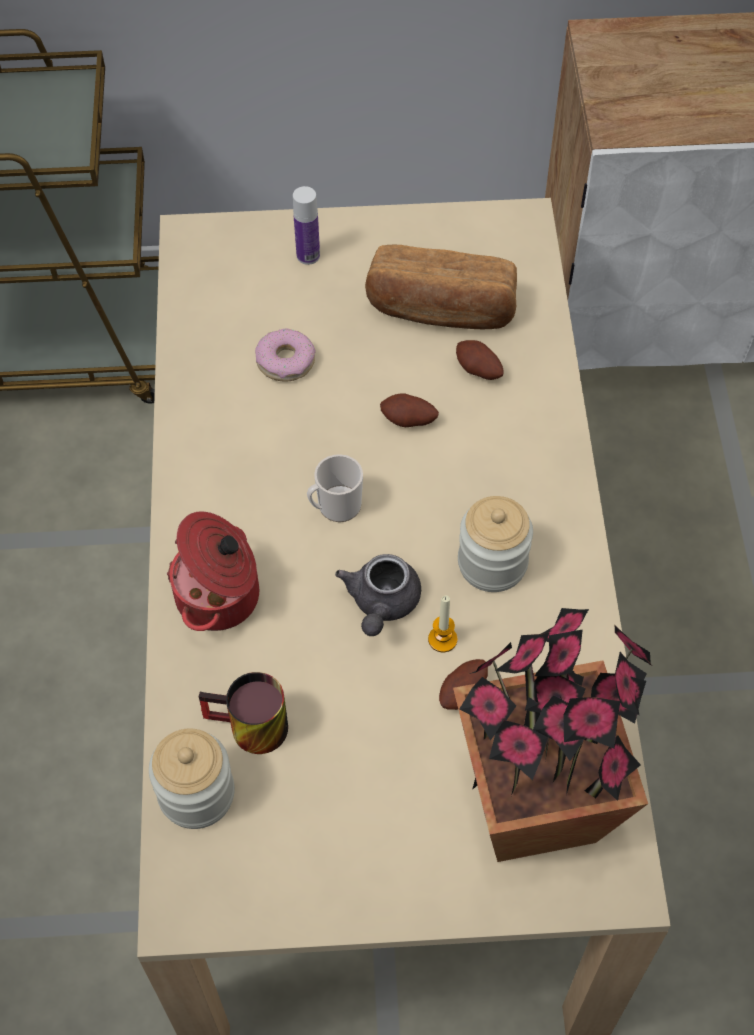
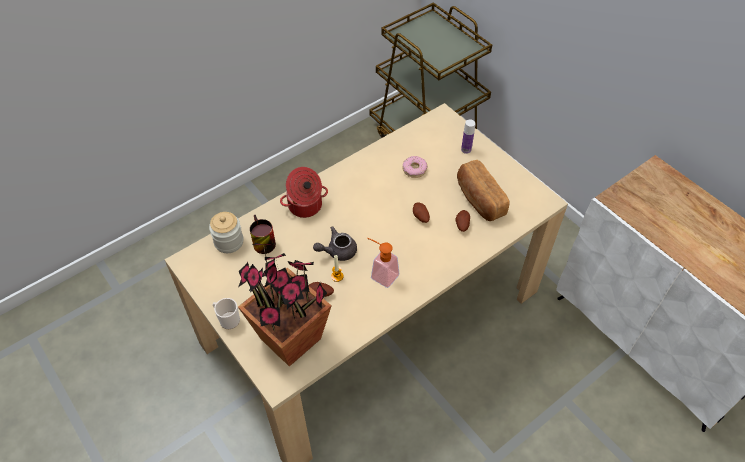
camera: 55 degrees right, 5 degrees down
(335, 507) = (366, 216): mug -> mug (227, 319)
(492, 563) = (380, 274): jar -> soap dispenser

